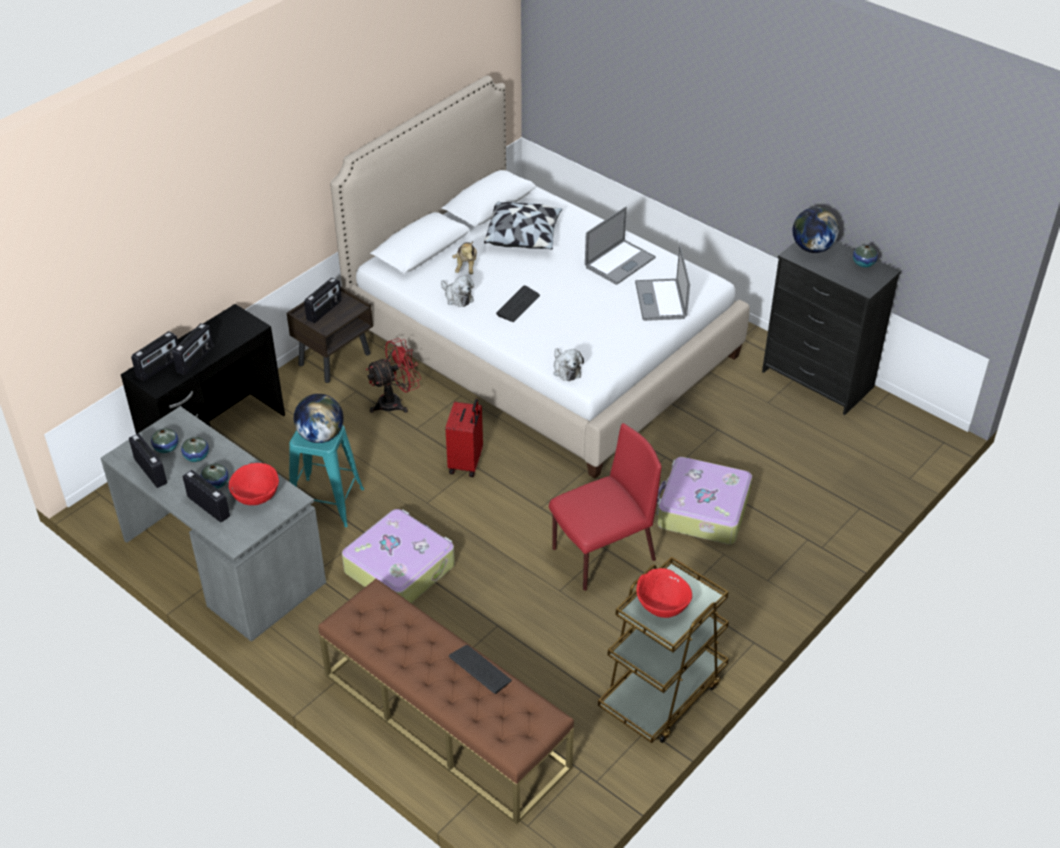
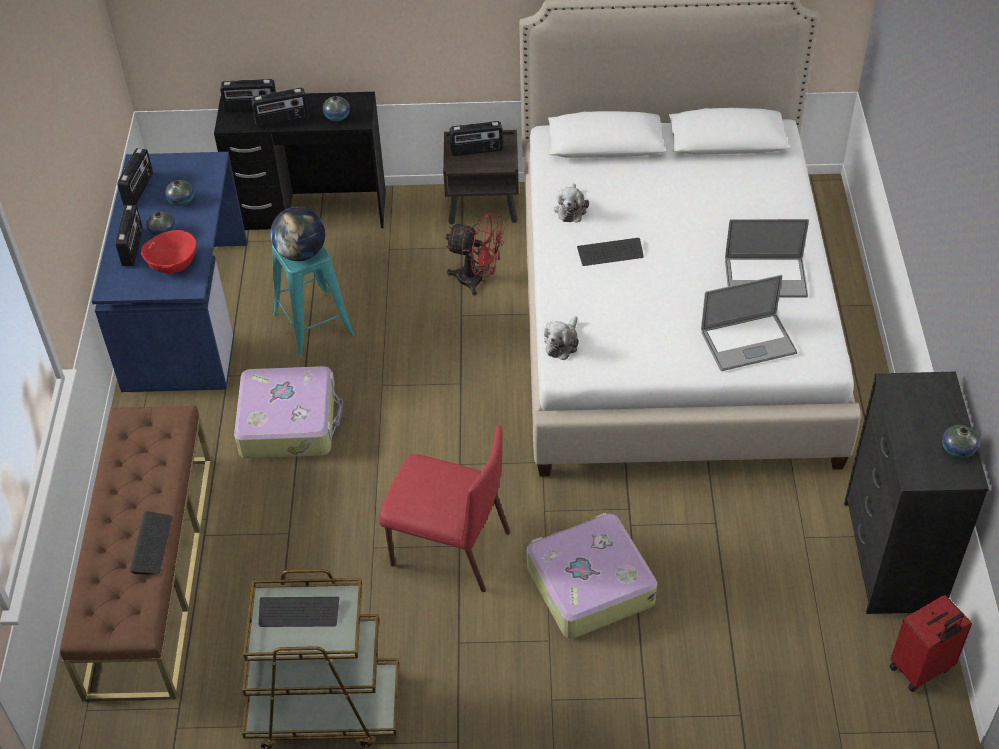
camera: 50 degrees right, 5 degrees up
(166, 447) = (173, 178): vase -> vase (337, 116)
(221, 561) = (185, 313): grey desk -> blue desk
(466, 266) = (619, 186): plush toy -> none
(466, 463) = (458, 376): red suitcase -> red suitcase (921, 669)
(523, 236) = (713, 191): pillow -> none
(660, 300) = (748, 342): laptop -> laptop turned 150 degrees counterclockwise
(662, 604) = (299, 613): red bowl -> keyboard
(812, 248) = (925, 392): globe -> none

